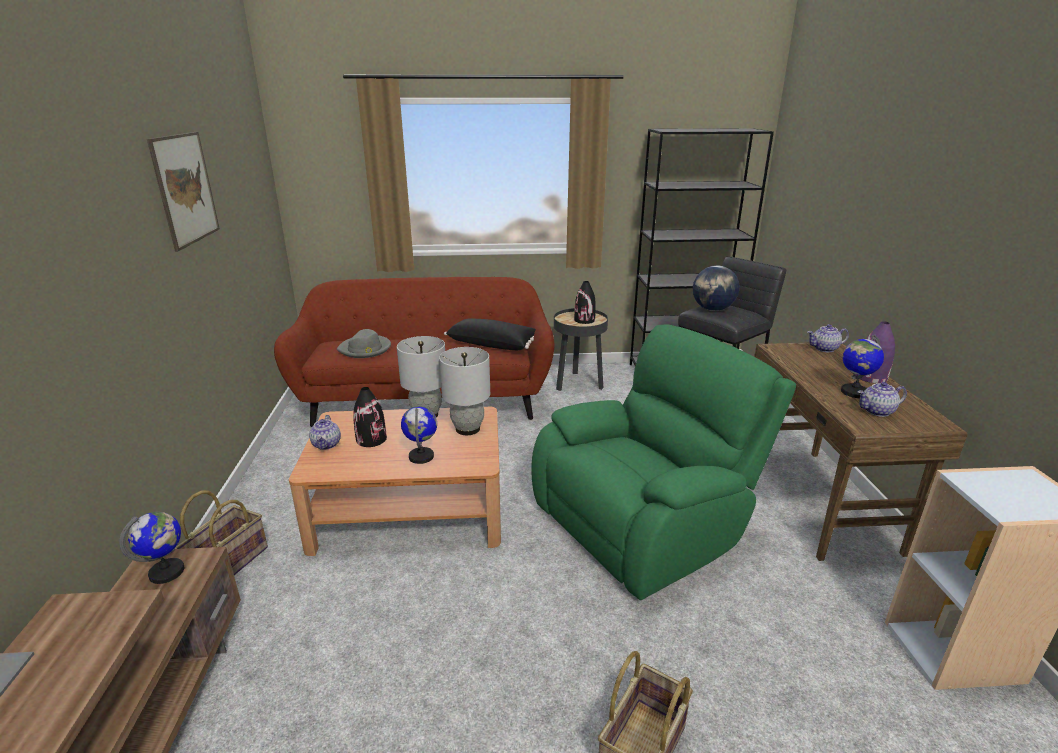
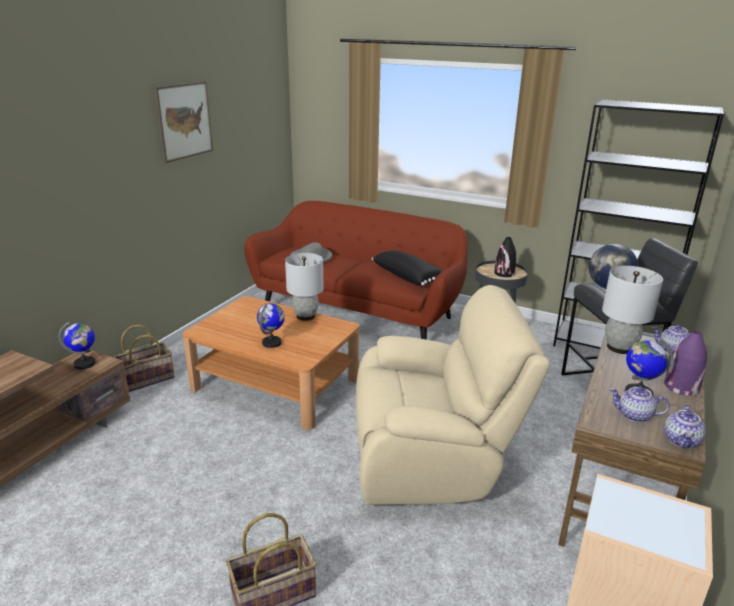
camera: 30 degrees right, 0 degrees up
(327, 444) = (225, 317): teapot -> teapot (682, 441)
(371, 439) = (254, 322): black vase -> none
(468, 429) = (322, 334): white table lamp -> white table lamp (619, 348)
(643, 525) = (431, 457): green armchair -> beige armchair

